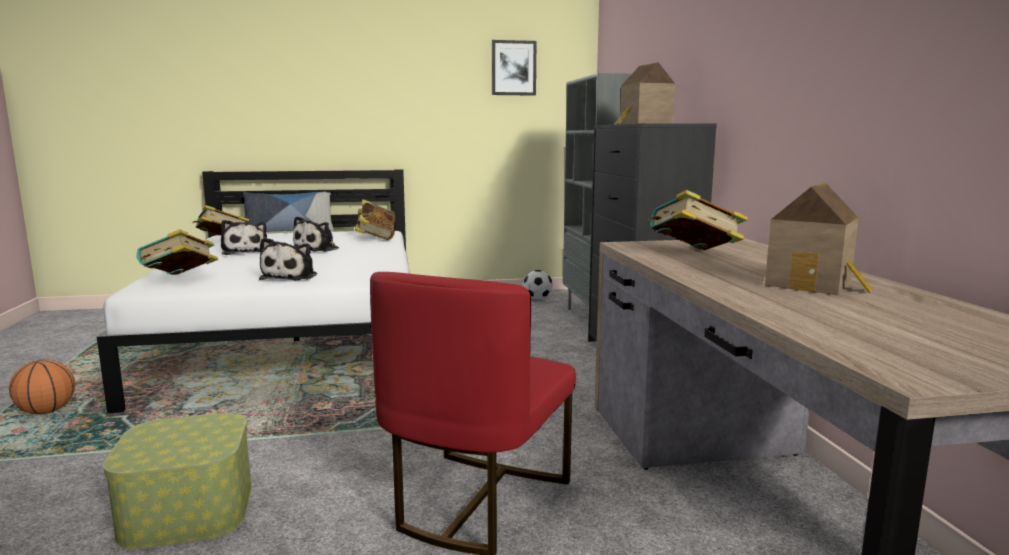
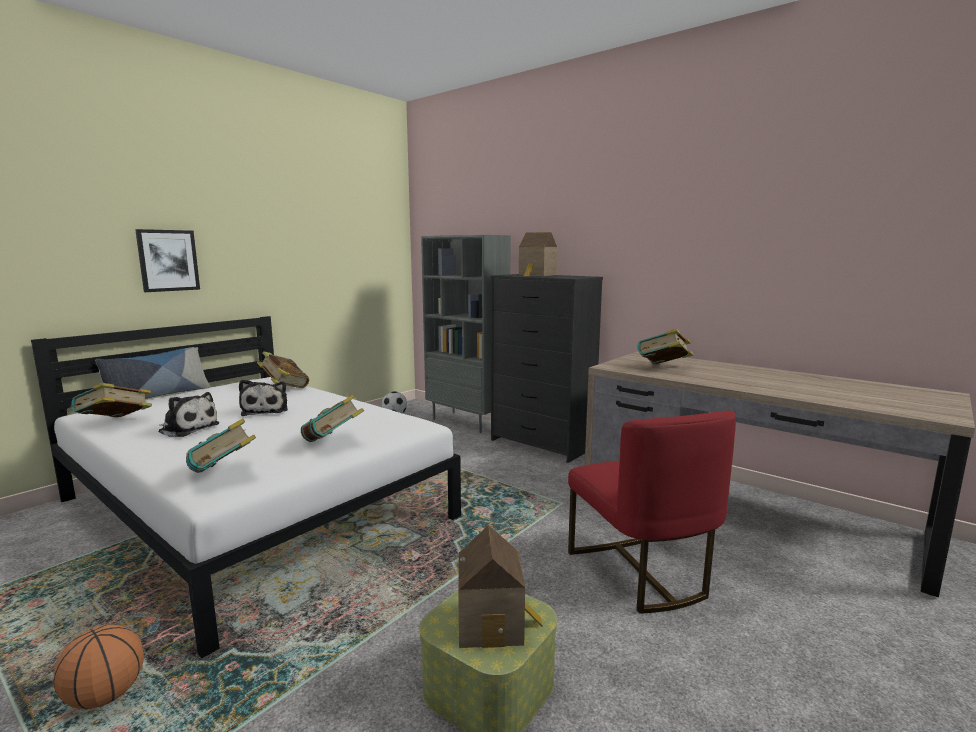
camera: 40 degrees left, 0 degrees up
(291, 277) = (333, 443): plush toy -> book
(513, 68) = (353, 219): picture -> picture (168, 260)
(813, 284) = (770, 378): toy house -> toy house (494, 623)

